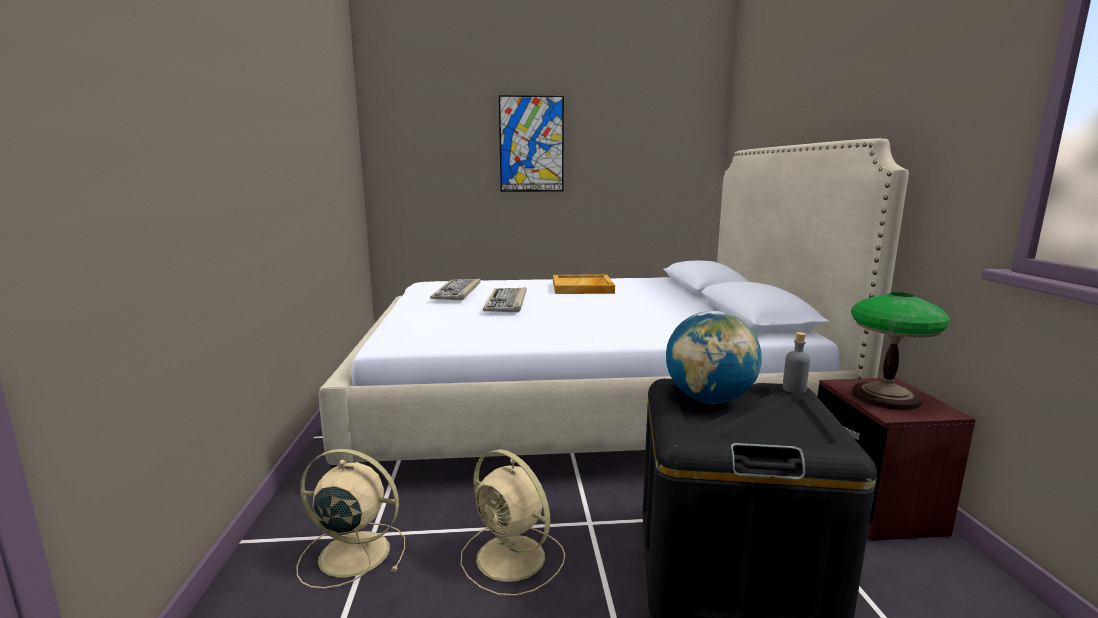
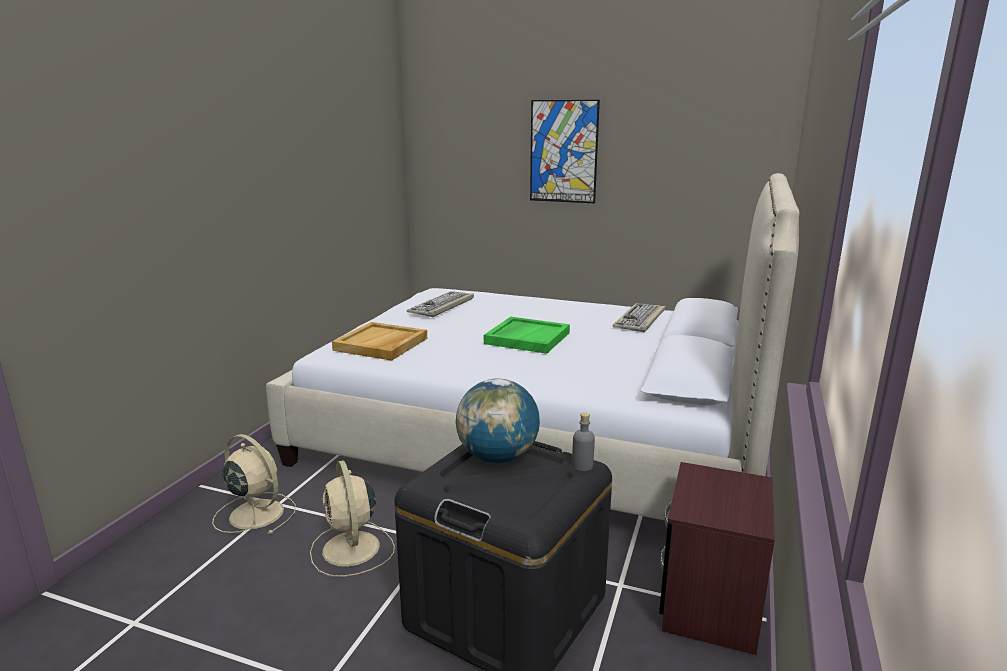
camera: 25 degrees right, 5 degrees up
(507, 302) = (467, 325): keyboard -> keyboard (640, 320)
(577, 305) = (527, 338): none -> green tray
(583, 287) = (566, 315): beige tray -> beige tray (381, 344)
(885, 397) = (717, 494): table lamp -> none

